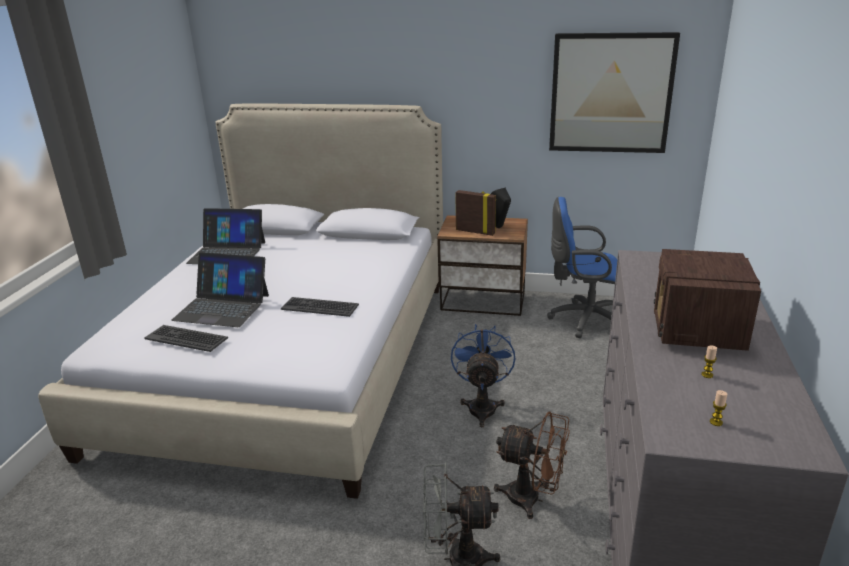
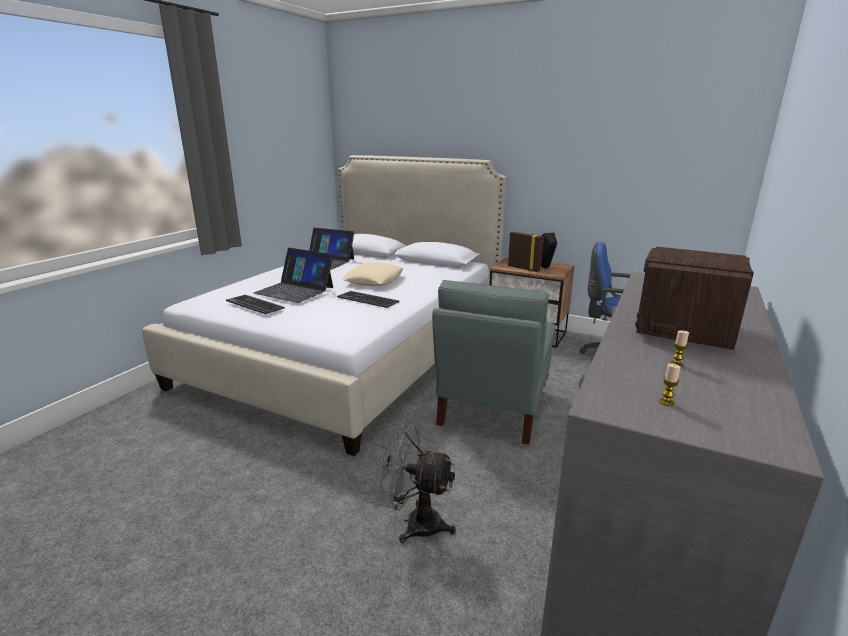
camera: 15 degrees right, 5 degrees down
(310, 275) = (374, 280): none -> beige pillow
(482, 406) = (493, 407): blue fan -> grey armchair
(532, 499) = (508, 489): brown fan -> none
(610, 93) = (659, 154): picture -> none

